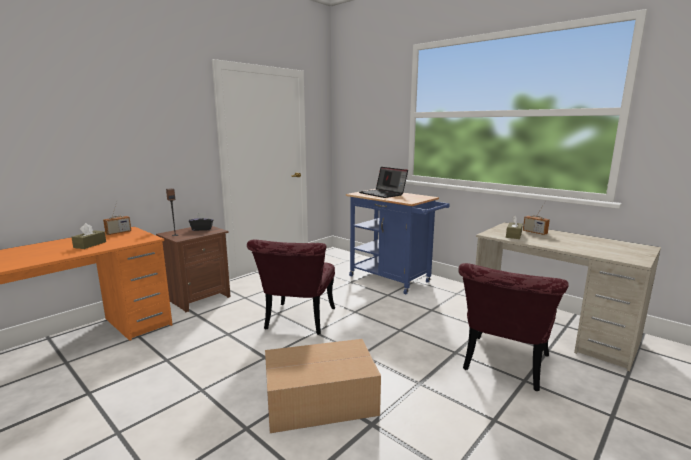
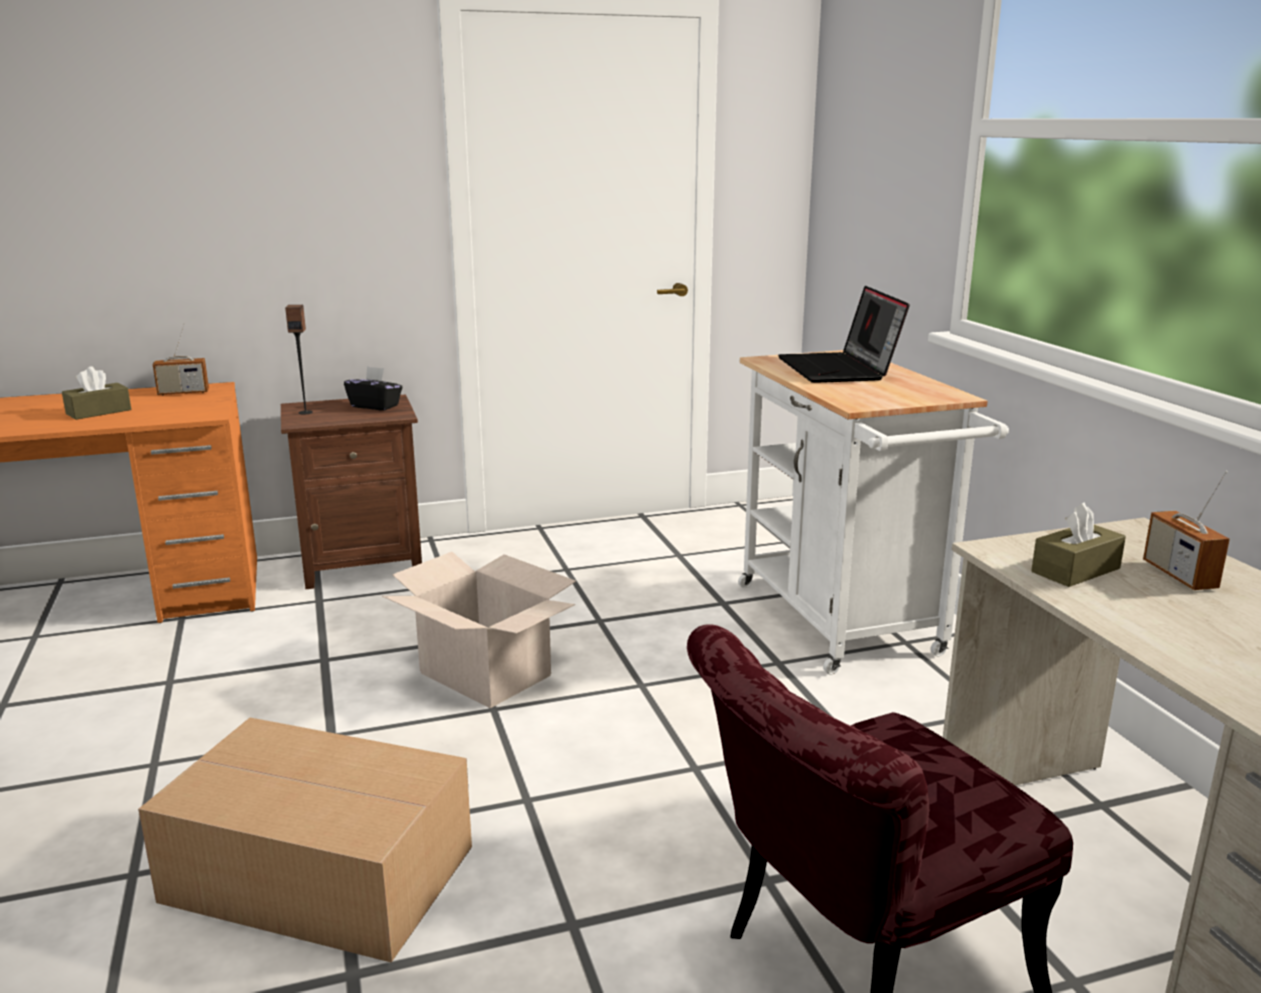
camera: 30 degrees right, 5 degrees up
(297, 322) = (484, 674): red chair -> cardboard box
(393, 280) = (845, 625): blue cart -> white cart

